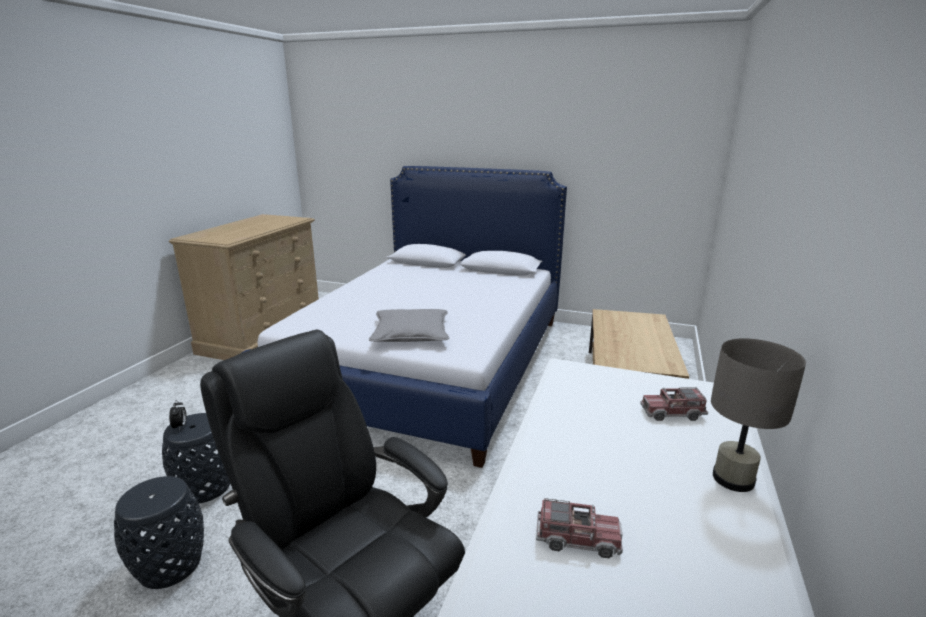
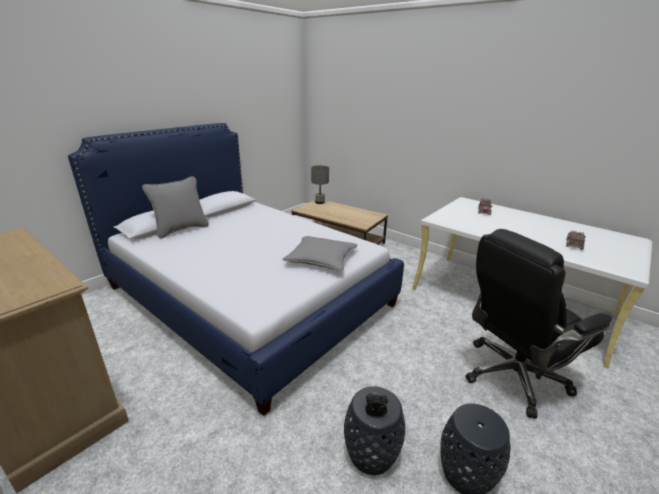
camera: 70 degrees left, 5 degrees up
(429, 268) = (181, 229): none -> grey pillow
(732, 479) = (529, 215): grey table lamp -> grey table lamp (319, 202)

